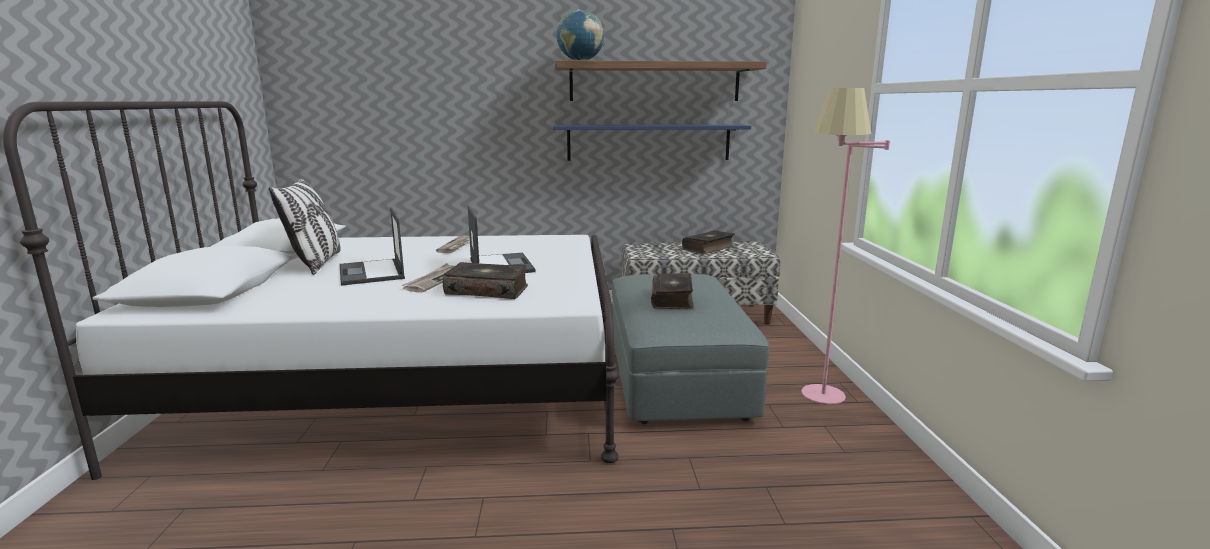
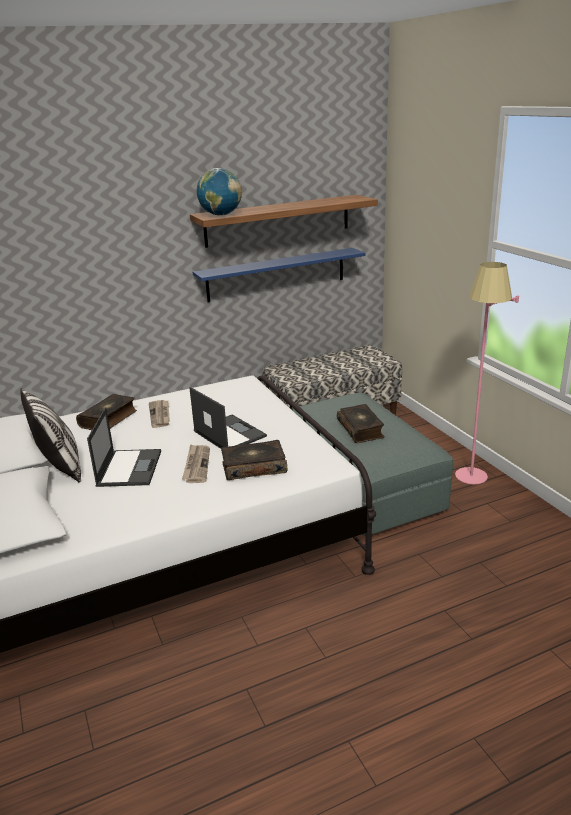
camera: 20 degrees left, 10 degrees up
(372, 273) = (129, 468): laptop -> laptop turned 135 degrees counterclockwise
(709, 248) = (340, 361): book -> book (109, 419)

